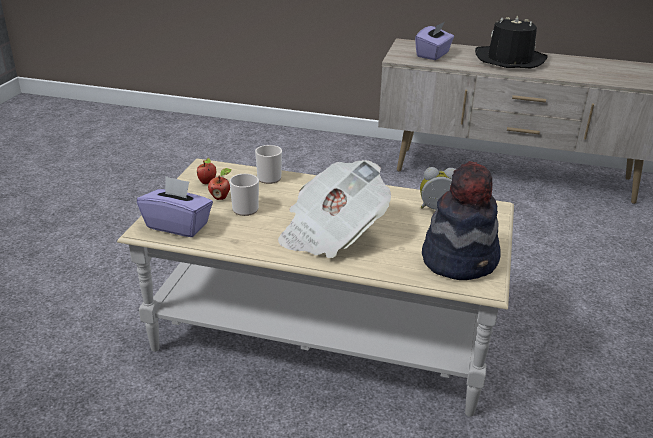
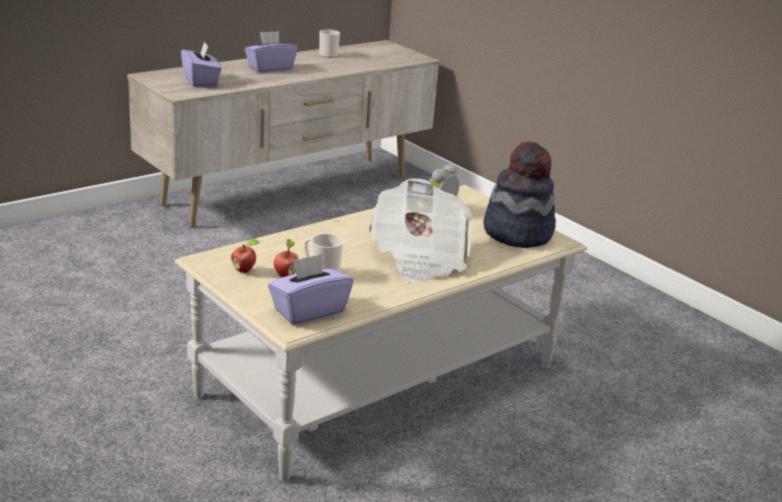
camera: 55 degrees left, 5 degrees down
(271, 177) = (281, 241): mug -> mug (327, 54)
(509, 60) = (270, 68): black hat -> purple tissue box

